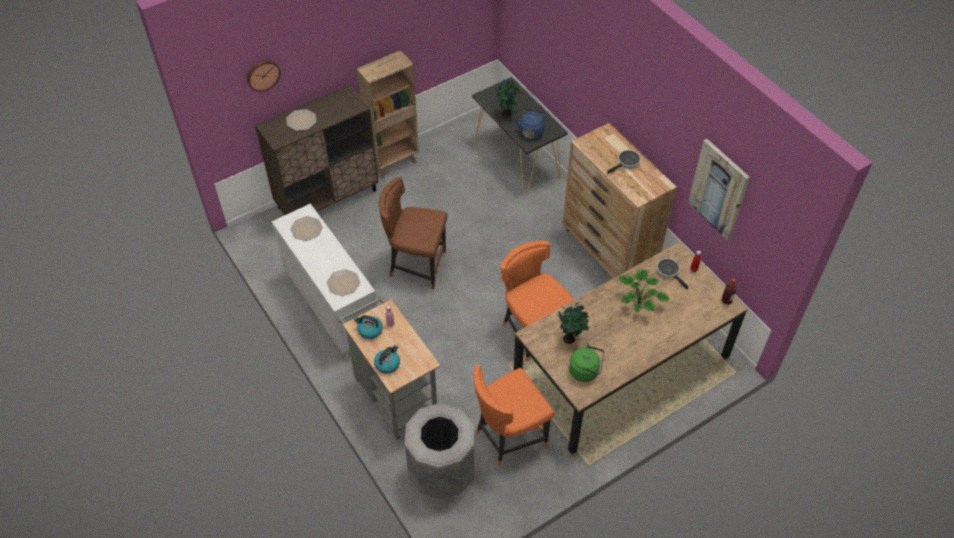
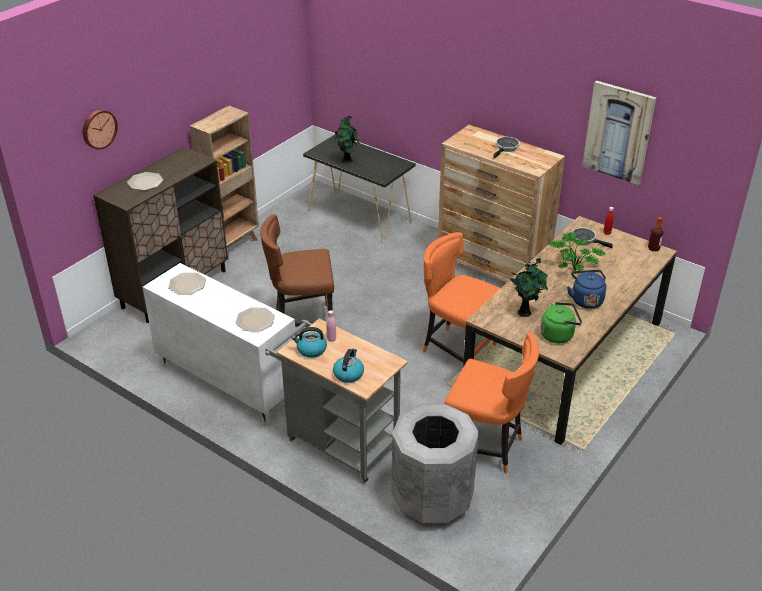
camera: 20 degrees left, 15 degrees down
(508, 437) = (486, 447): orange chair -> orange chair turned 105 degrees counterclockwise
(531, 132) = (380, 169): blue kettle -> blue kettle (586, 300)

